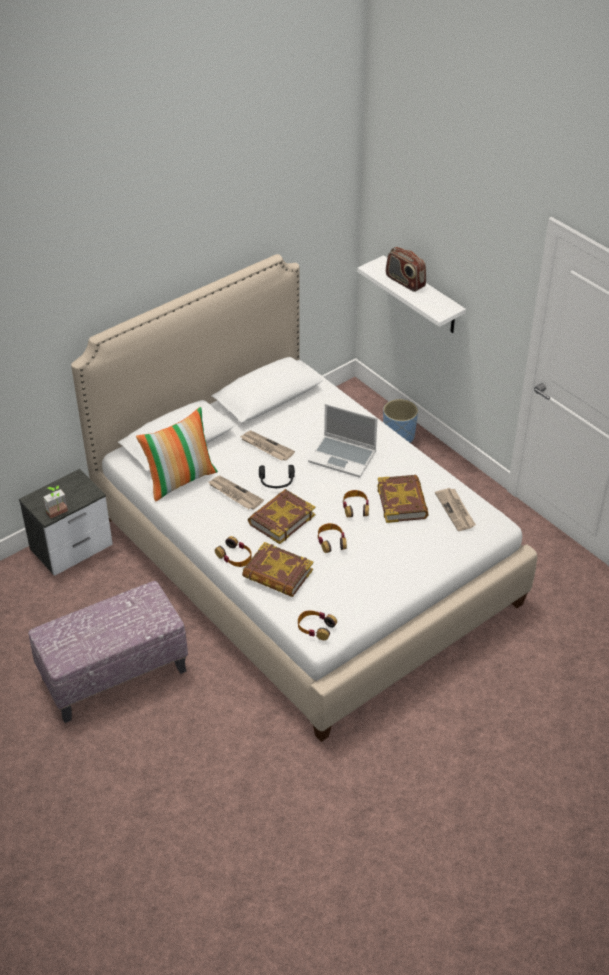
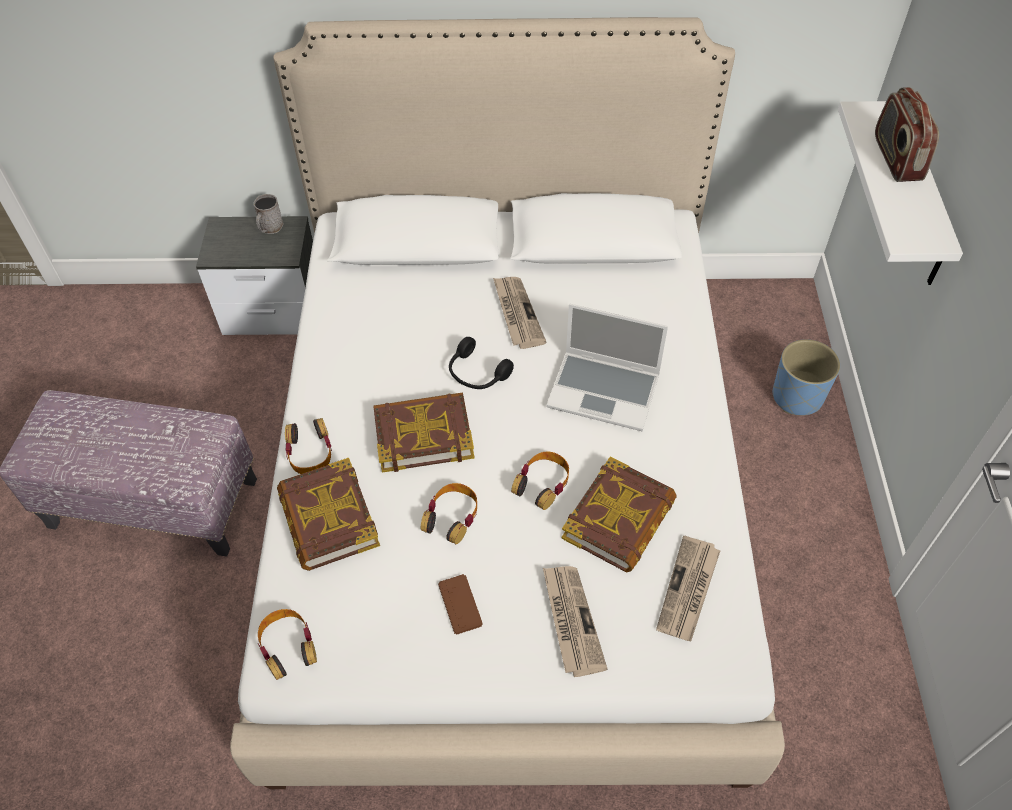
camera: 40 degrees right, 10 degrees up
(59, 514) = (226, 261): potted plant -> none
(64, 485) = (270, 228): none -> grey mug
(180, 479) = (365, 296): pillow -> none
(234, 494) = (405, 358): newspaper -> newspaper (571, 620)
(343, 457) = (605, 391): laptop -> laptop turned 45 degrees counterclockwise
(371, 570) = (460, 604): none -> brown game controller

